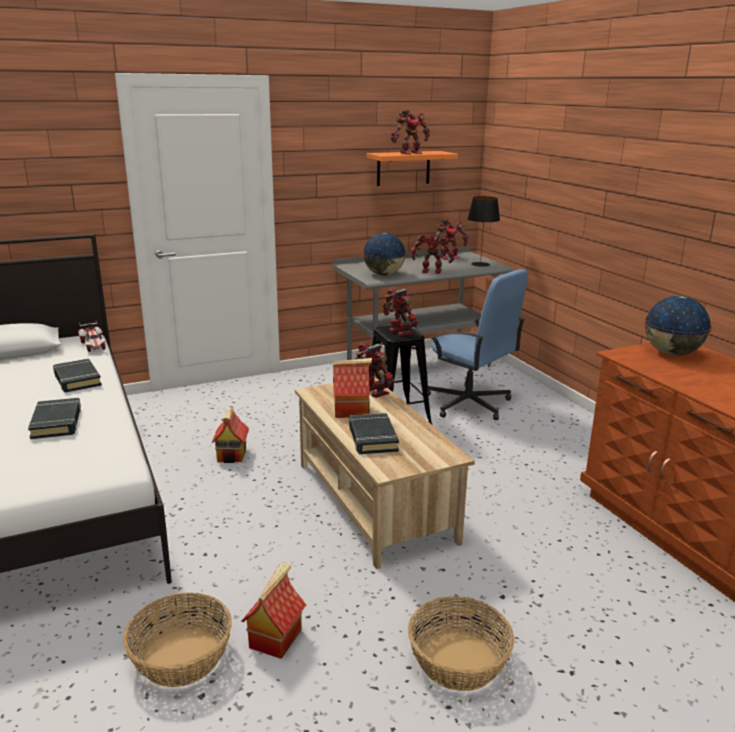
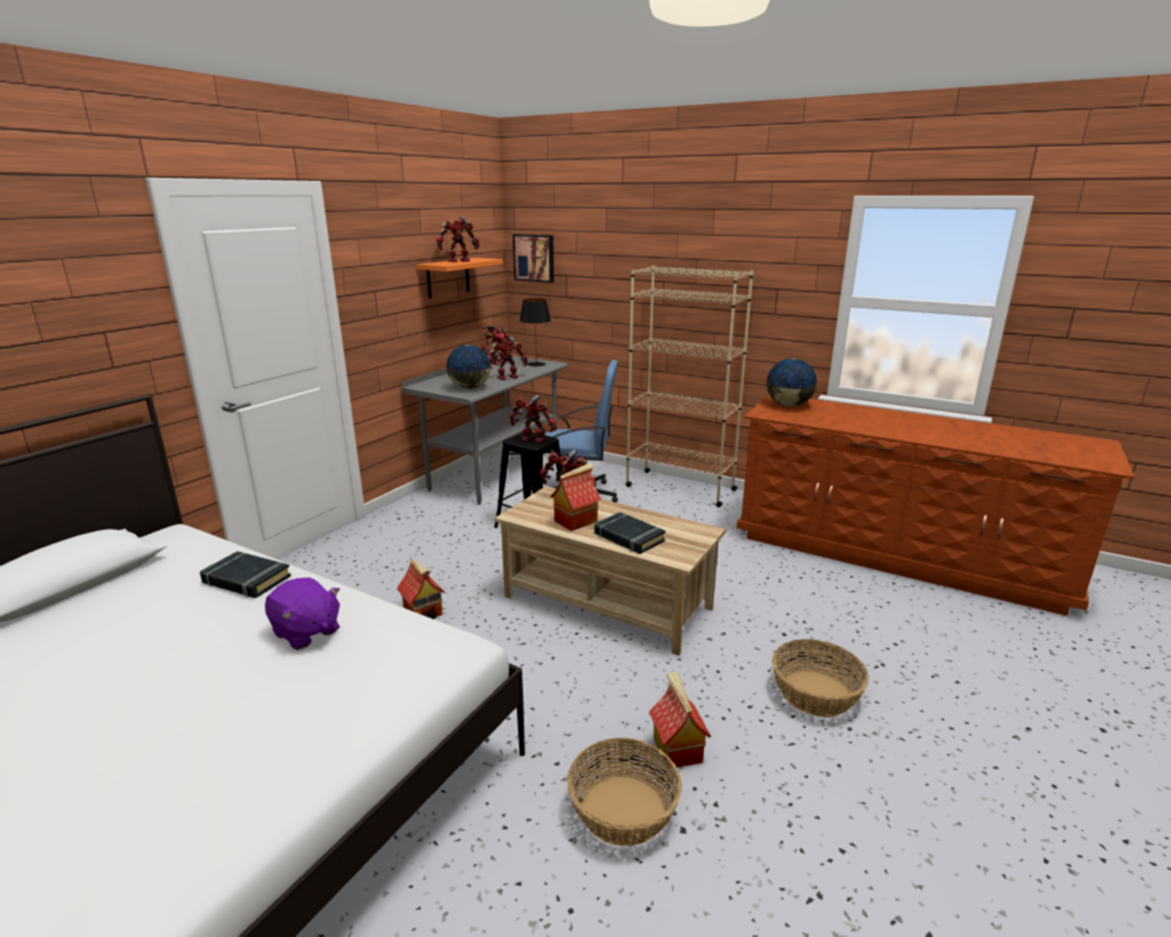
camera: 35 degrees left, 0 degrees up
(57, 423) = (306, 632): black book -> purple plush toy
(94, 345) = (200, 538): toy car -> none
(409, 153) = (459, 261): toy robot -> toy robot turned 150 degrees counterclockwise
(504, 155) = (534, 258): none -> picture
(582, 426) = (680, 488): none -> beige bookcase

